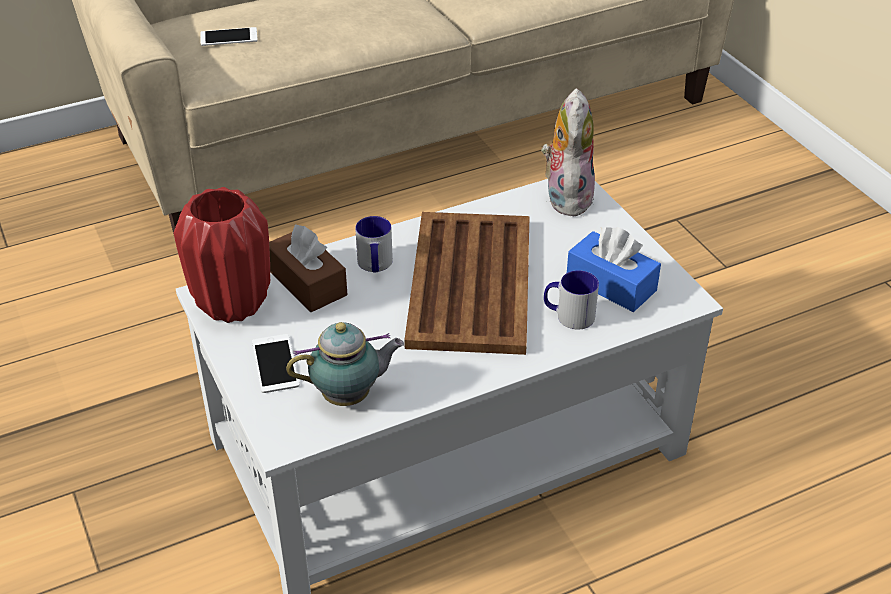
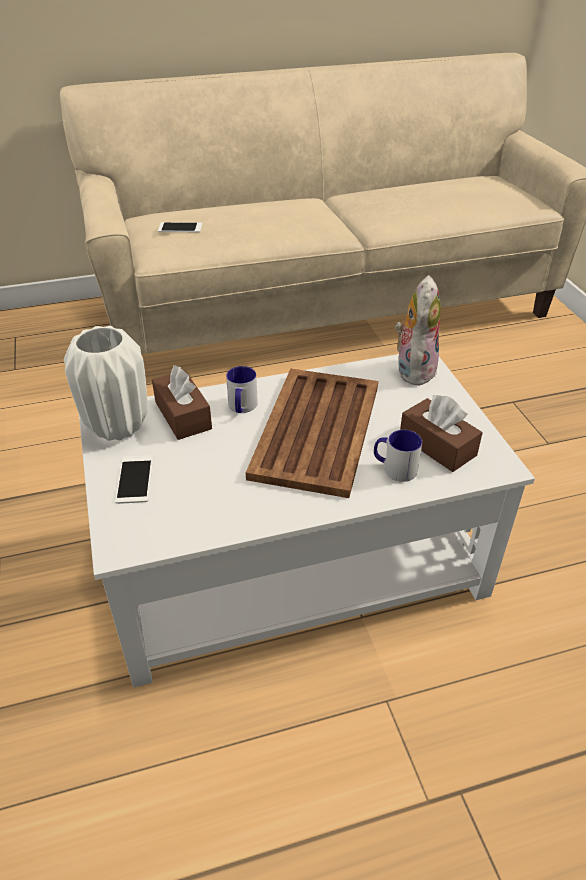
camera: 10 degrees right, 0 degrees up
(232, 305) = (116, 427): red vase -> white vase
(350, 396) = (187, 516): teapot -> none
(611, 284) = (437, 445): blue tissue box -> brown tissue box

